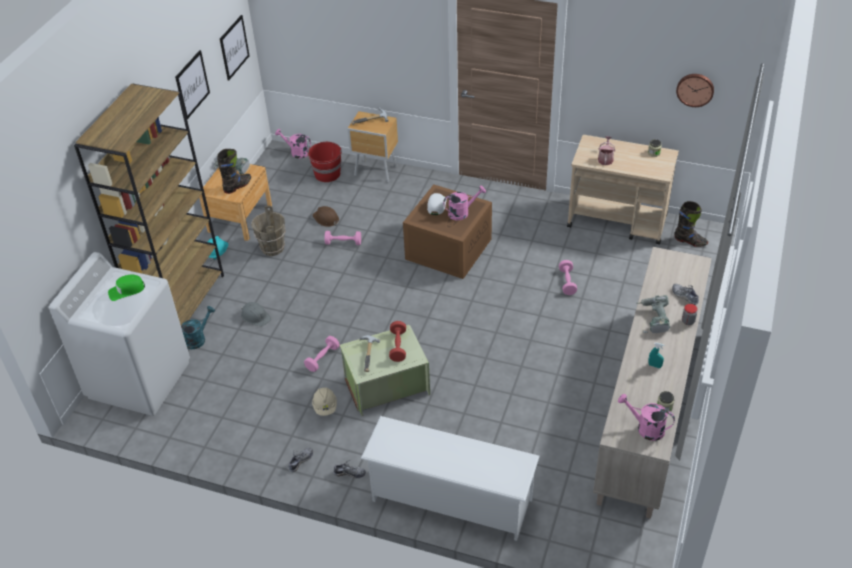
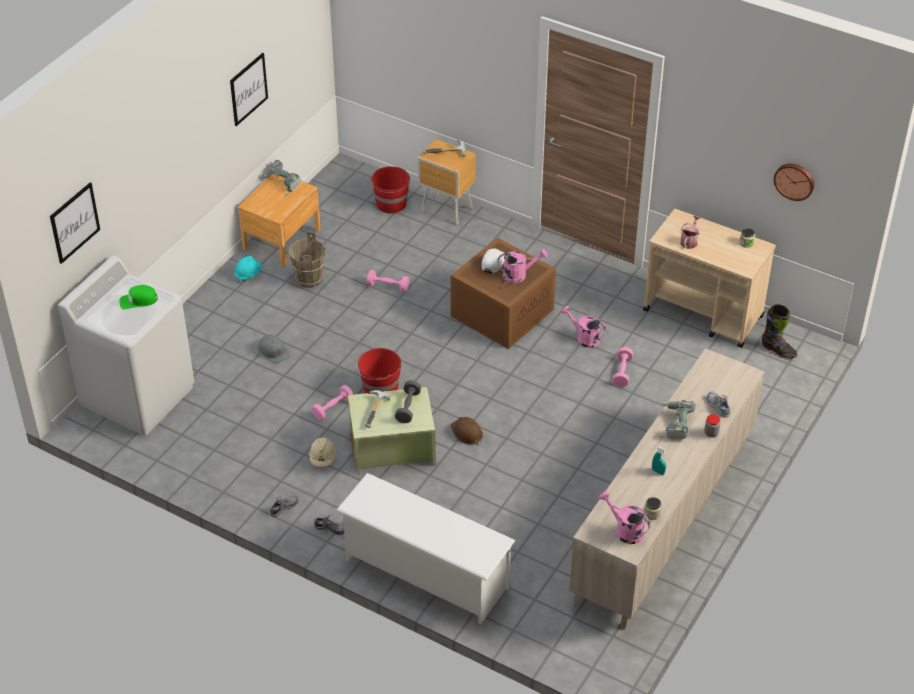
camera: 10 degrees right, 0 degrees up
(181, 301) = (198, 321): brown bookcase -> none
(198, 338) = (207, 364): turquoise watering can -> none
(234, 47) = (305, 49): picture -> picture (74, 222)
(238, 186) = (282, 204): black boot -> none
(296, 152) = (363, 172): pink watering can -> pink watering can (584, 338)
(326, 219) = (376, 256): brown hard hat -> brown hard hat (467, 433)
(360, 334) = (380, 389): none -> red bucket
(398, 346) = (408, 407): red dumbbell -> grey dumbbell

